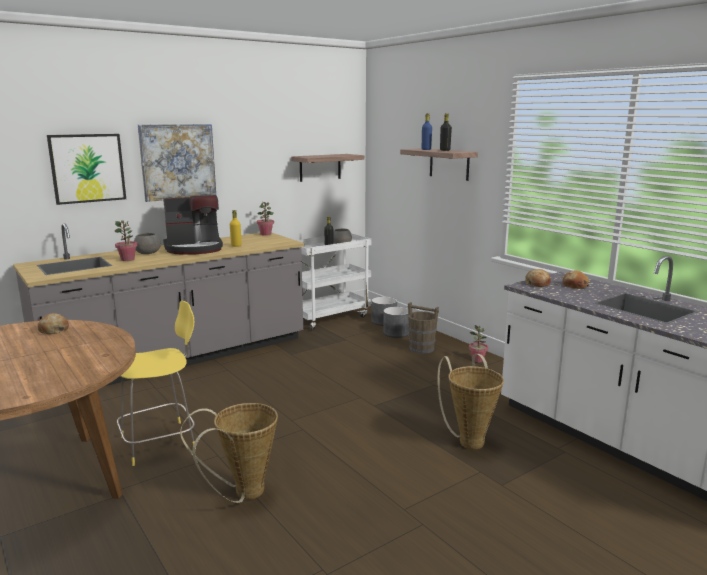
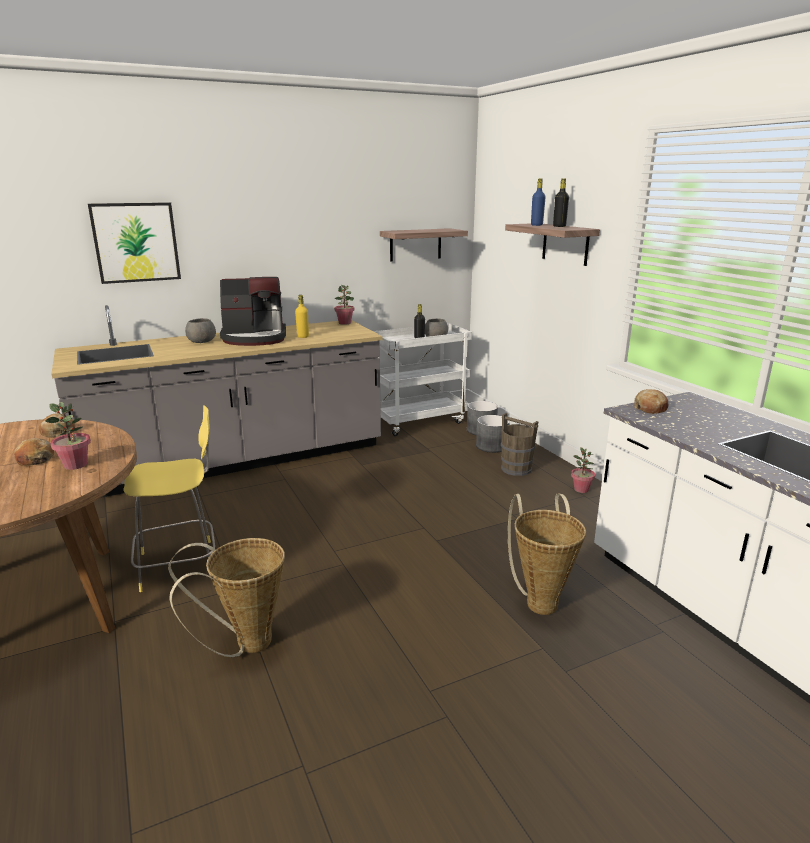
camera: 10 degrees right, 5 degrees up
(128, 259) = (175, 349): potted plant -> potted plant (75, 465)
(178, 161) = (241, 236): picture -> none
(575, 285) = (702, 414): bread -> bread (35, 459)

